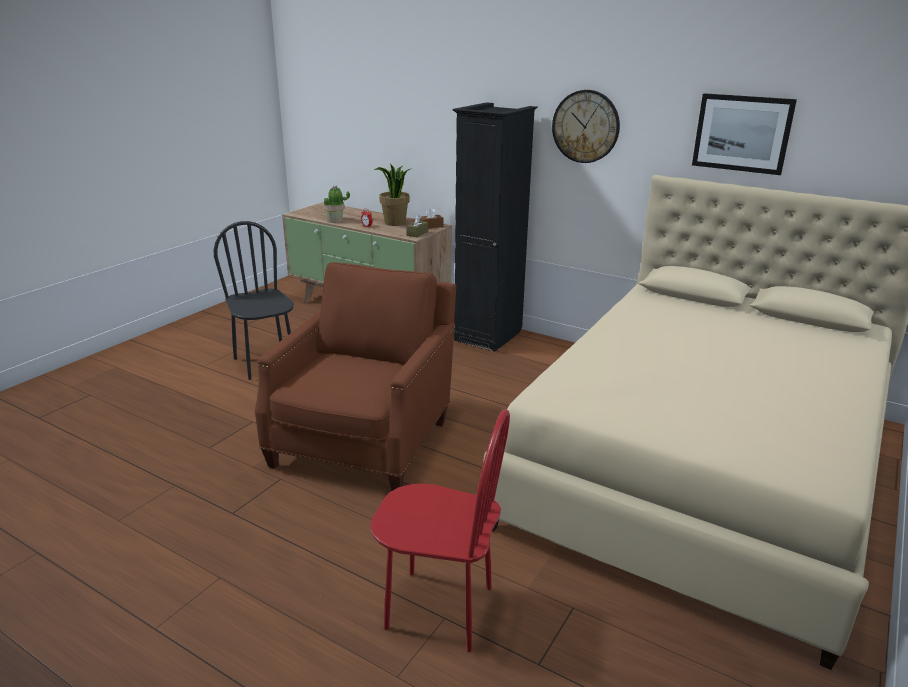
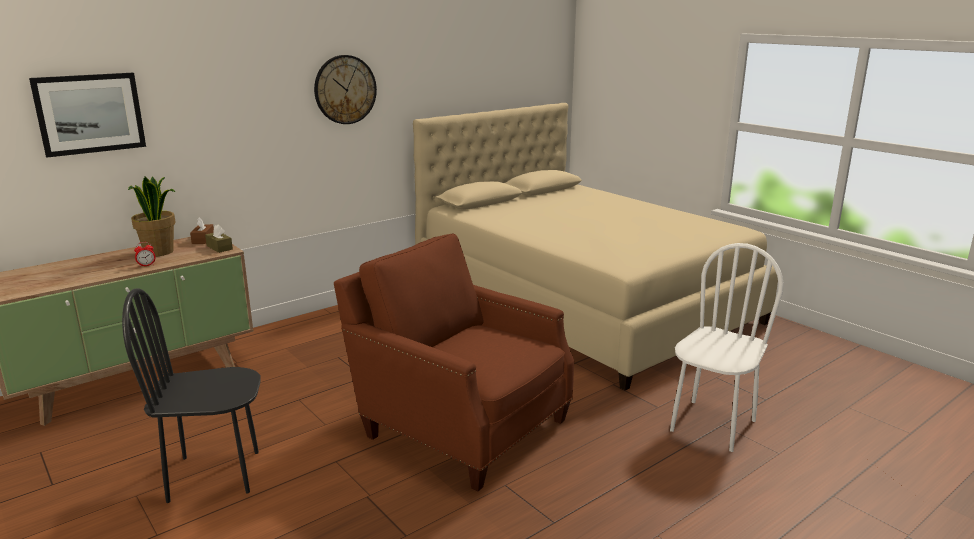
camera: 70 degrees left, 5 degrees down
(335, 220) = (85, 278): potted plant -> none
(439, 608) = (712, 425): red chair -> white chair
(488, 336) = (309, 328): black cabinet -> none
(742, 133) = (459, 74): picture -> picture (90, 113)

